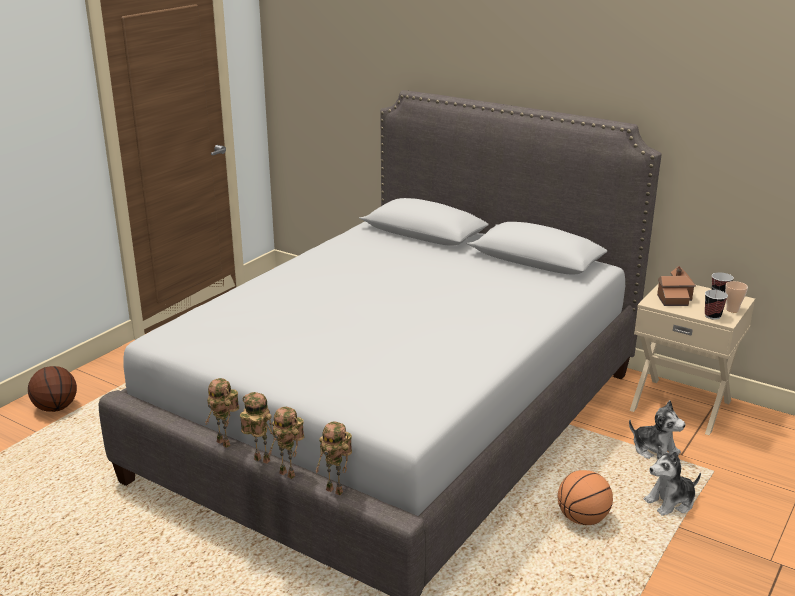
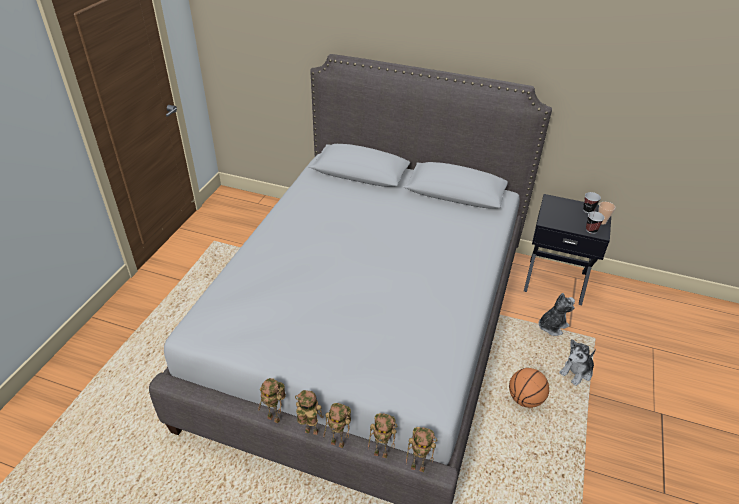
camera: 15 degrees left, 15 degrees up
(56, 408) = (89, 362): basketball -> none
(376, 509) = (419, 467): none -> toy robot
(655, 451) = (552, 326): plush toy -> plush toy turned 60 degrees counterclockwise
(674, 296) = (558, 213): toy house -> none
(681, 405) = (555, 280): beige nightstand -> black nightstand

